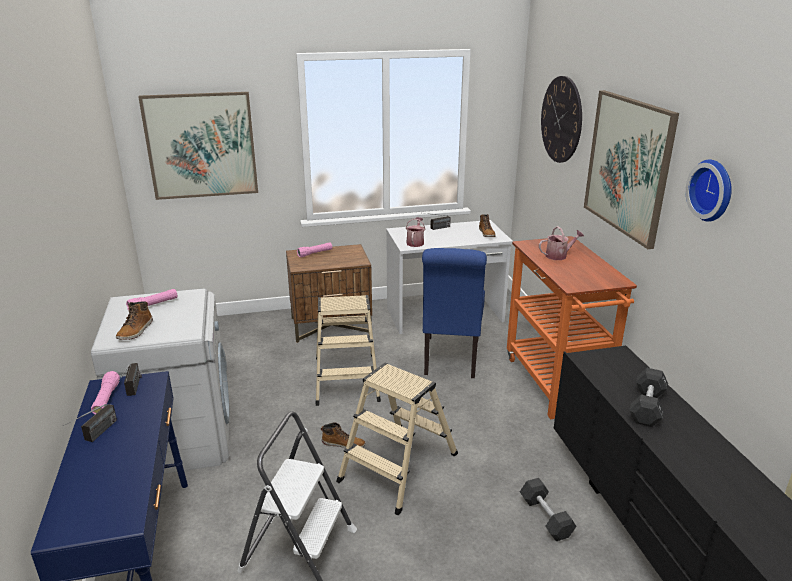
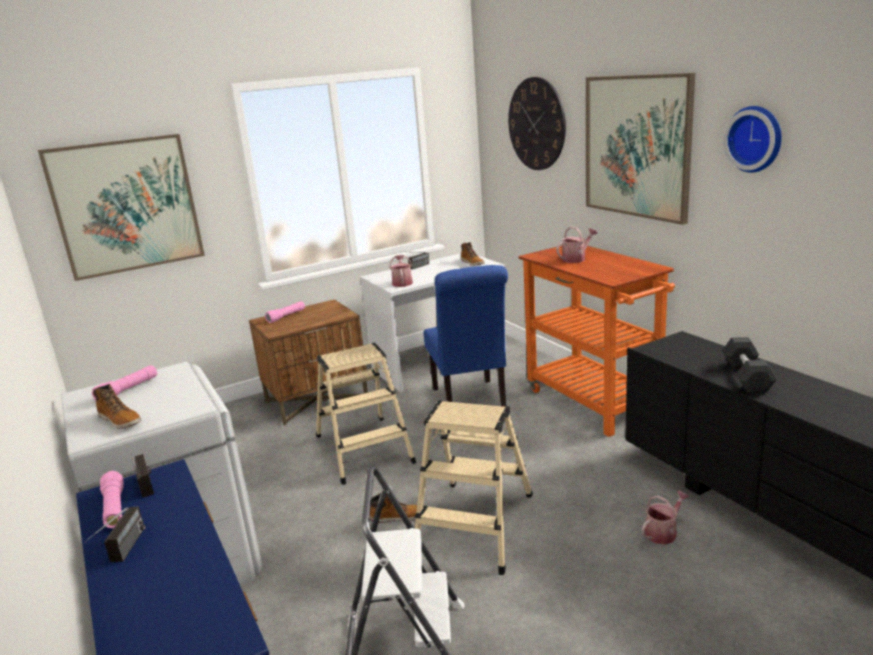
camera: 15 degrees left, 5 degrees down
(136, 331) = (120, 420): boot -> boot turned 45 degrees counterclockwise
(545, 517) = (663, 532): black dumbbell -> watering can

